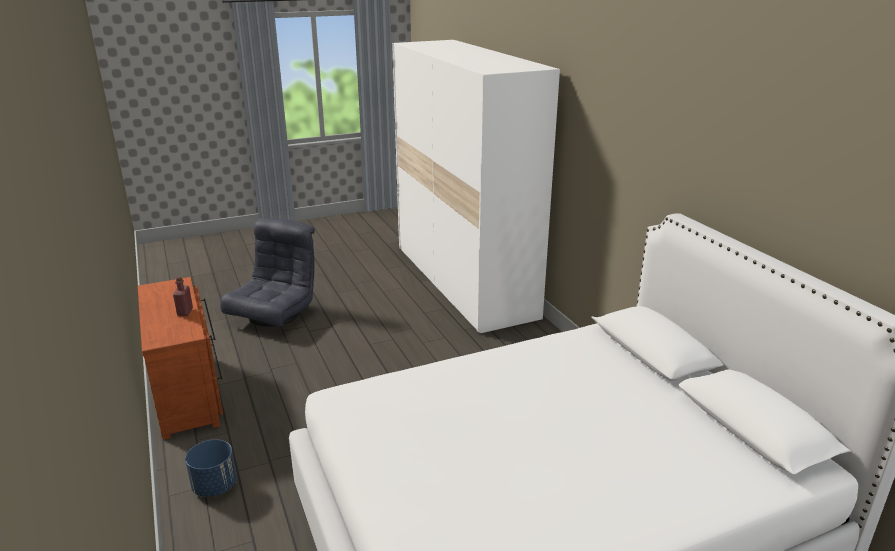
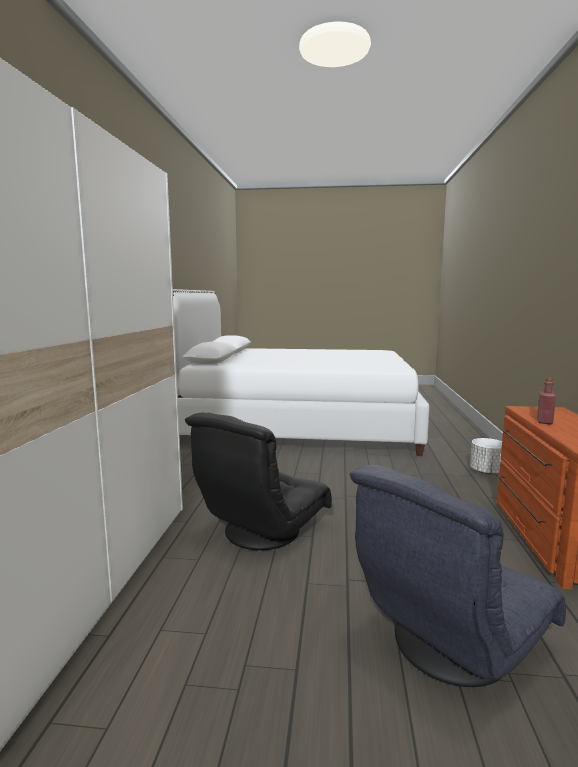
camera: 150 degrees left, 15 degrees down
(214, 486) = (486, 472): blue planter -> white planter
(407, 337) = (260, 531): none -> black armchair

